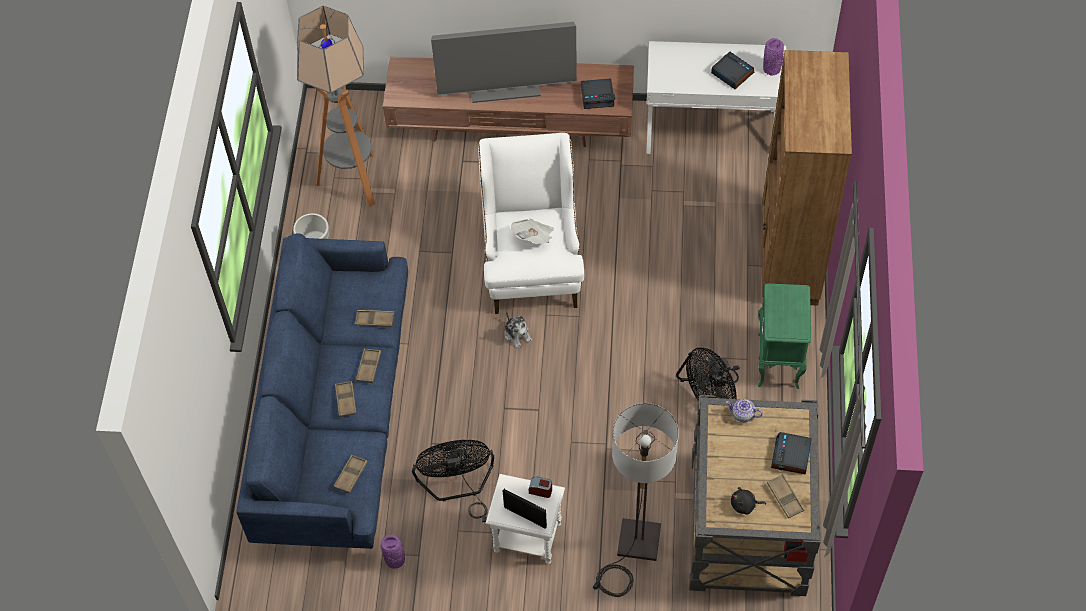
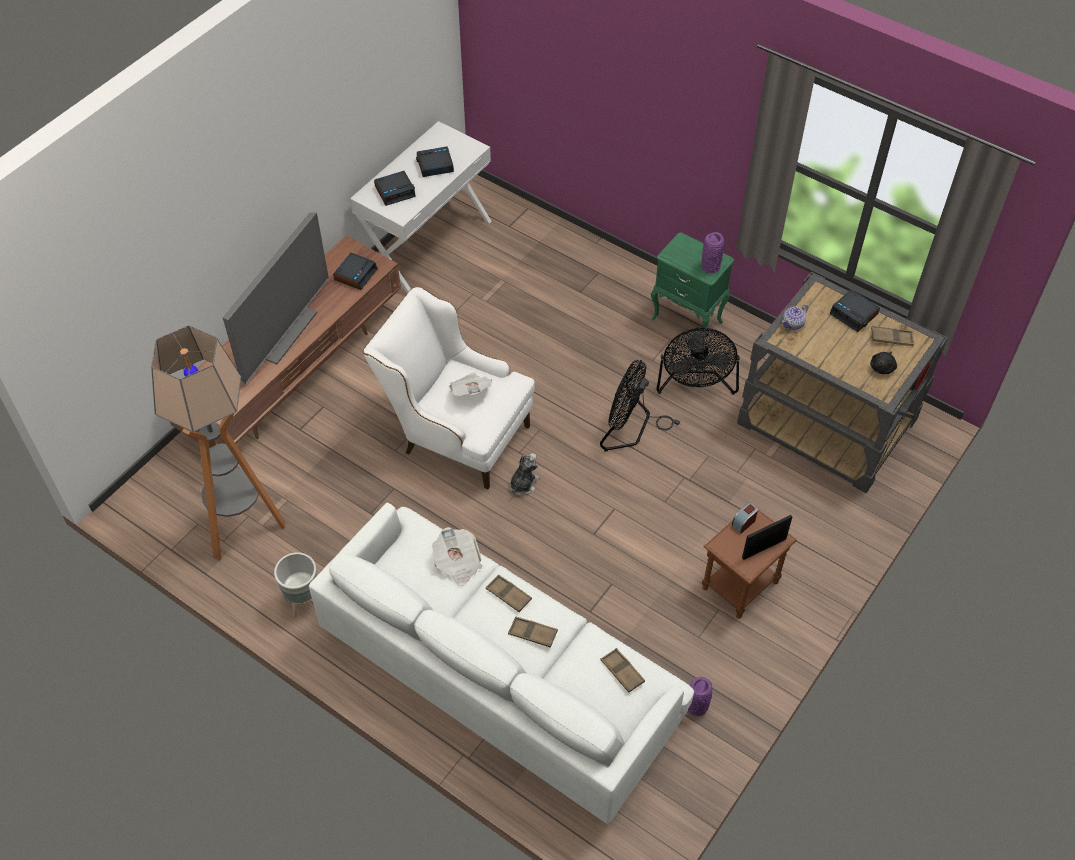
camera: 60 degrees left, 5 degrees down
(335, 416) = (500, 678): blue sofa -> white sofa
(375, 320) = (458, 563): brown tray -> newspaper
(460, 486) = (653, 611): black fan -> black fan (633, 424)
(517, 334) = (523, 484): plush toy -> plush toy turned 60 degrees counterclockwise
(527, 537) = (741, 585): white side table -> brown side table
(631, 552) = (804, 515): floor lamp -> none
(681, 65) = (395, 191): none -> alarm clock
(772, 69) = (453, 140): purple vase -> purple vase (710, 266)
(788, 258) = (595, 264): brown bookcase -> none

